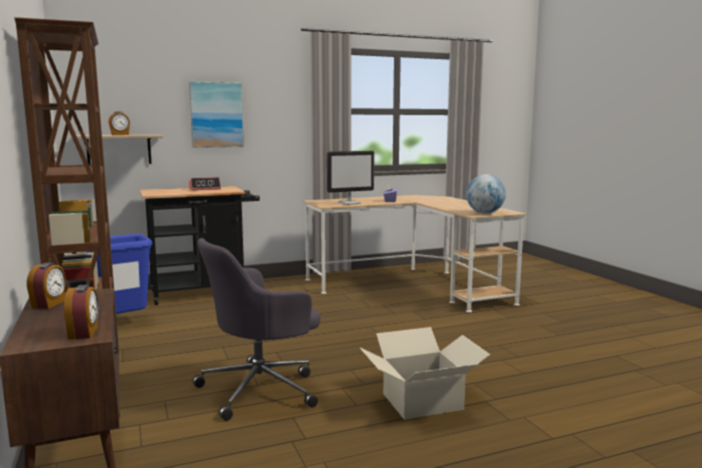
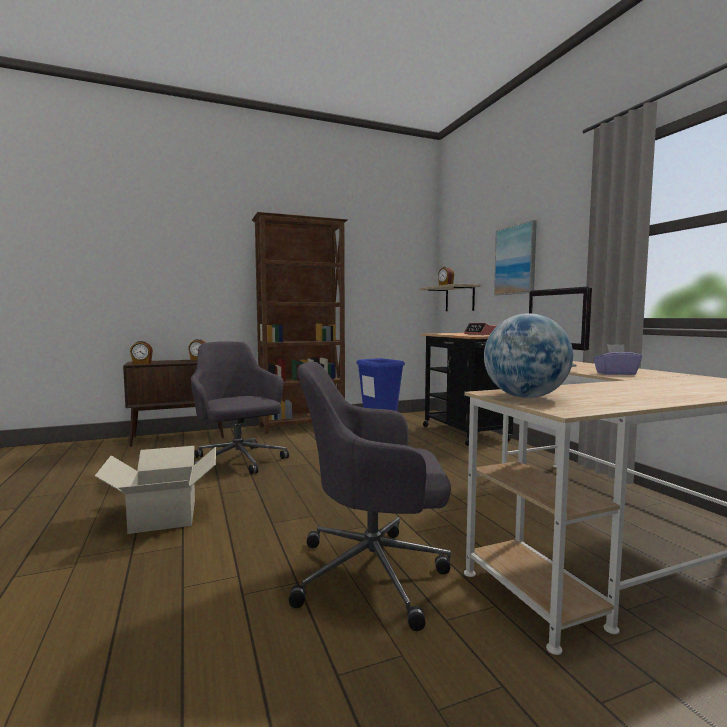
camera: 90 degrees right, 5 degrees down
(479, 328) = (374, 573): none -> grey office chair

